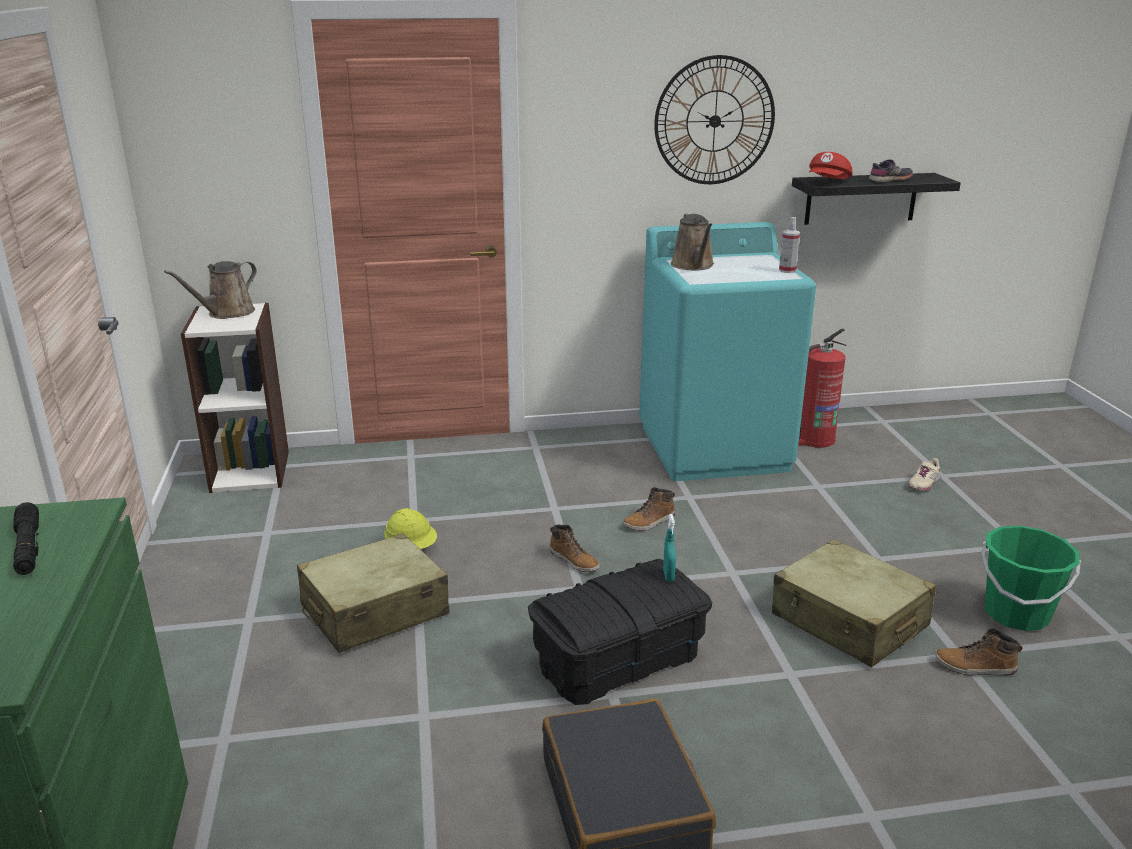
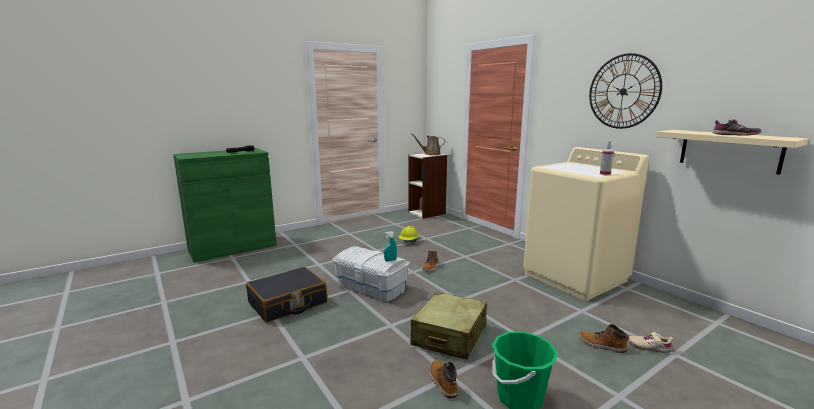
camera: 65 degrees right, 10 degrees down
(374, 611) = (367, 245): beige suitcase -> none
(618, 659) = (371, 287): black storage box -> white storage box
(649, 522) = (479, 275): boot -> boot (602, 345)
(693, 265) = (569, 165): brown watering can -> none
(715, 448) = (575, 277): turquoise washing machine -> beige washing machine
(814, 439) = (639, 302): fire extinguisher -> none
(828, 182) = (680, 131): red cap -> none
(861, 198) = (729, 151): black shelf -> beige shelf

